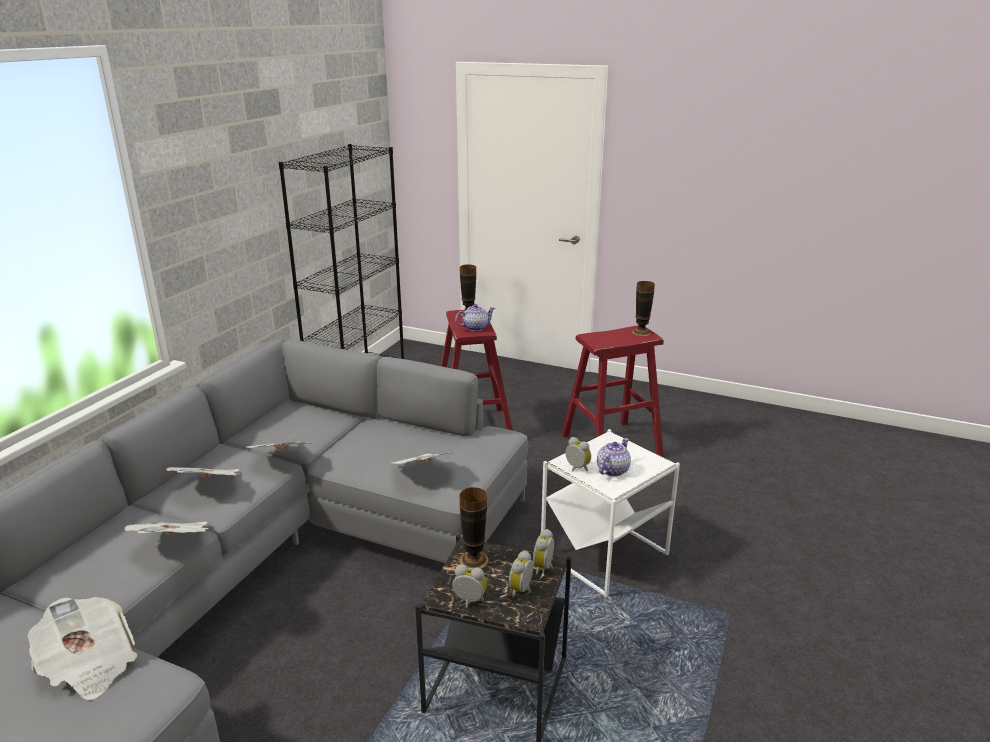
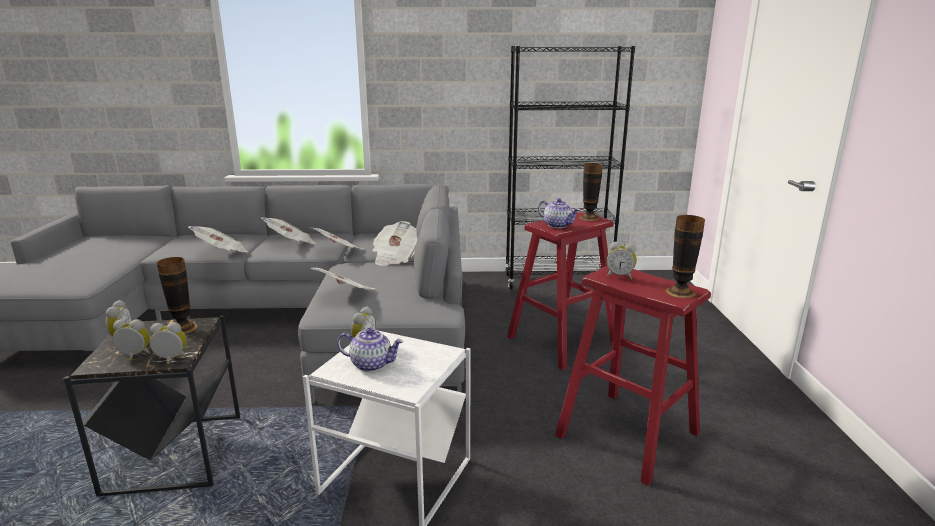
camera: 65 degrees right, 5 degrees down
(89, 665) = (101, 265): newspaper -> newspaper (395, 257)
(603, 339) = (620, 276): none -> alarm clock

